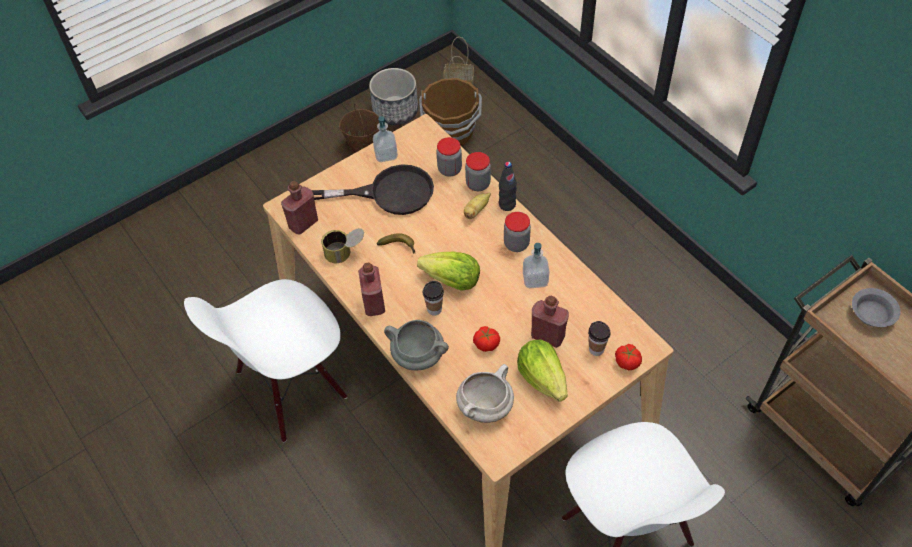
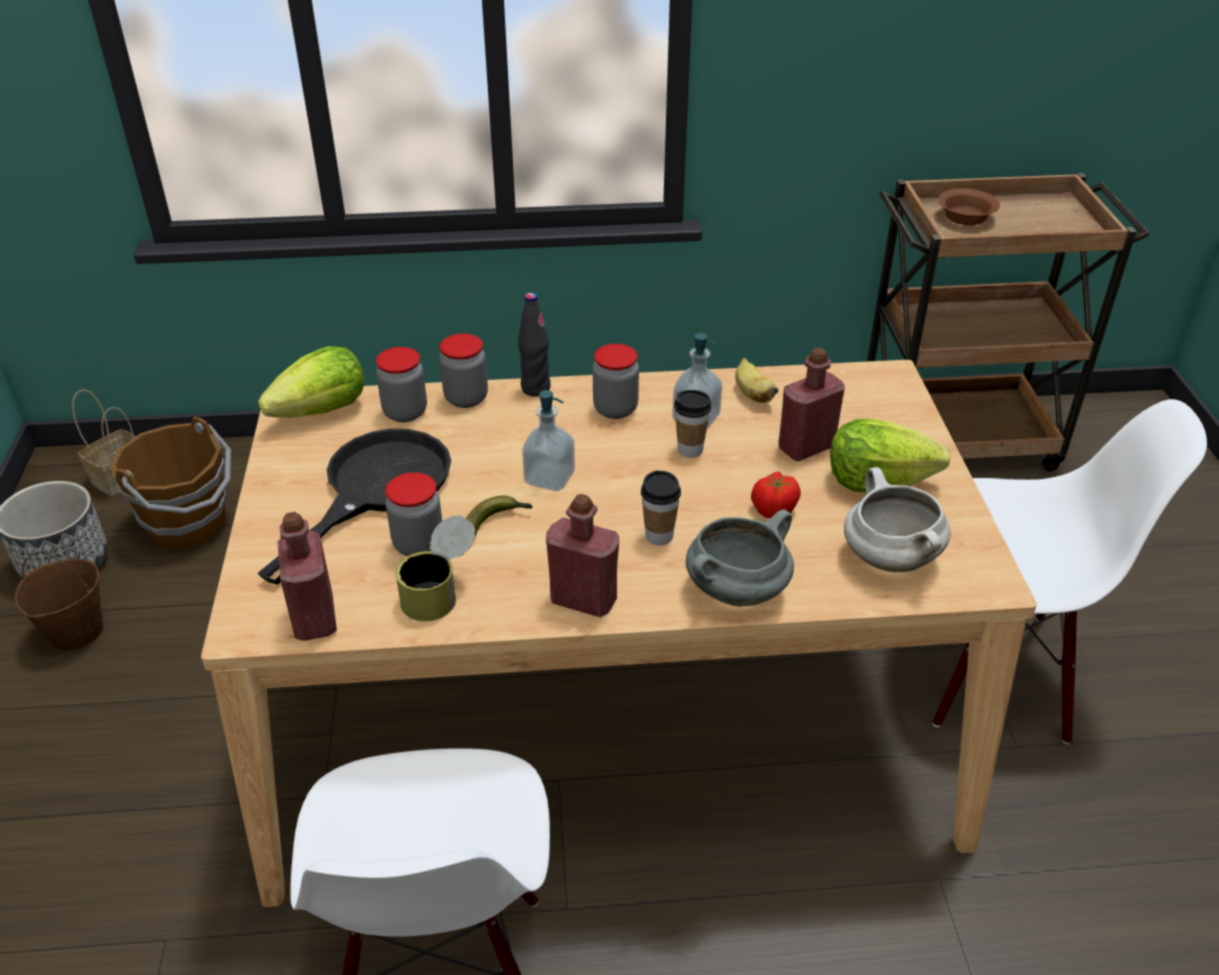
camera: 60 degrees left, 15 degrees down
(367, 229) = (418, 544): none -> jar
(386, 155) = (291, 462): soap dispenser -> soap dispenser (549, 478)
(452, 281) = (622, 496): lettuce -> lettuce (322, 411)
(476, 211) = (514, 420): banana -> banana (752, 394)
(596, 349) = (863, 416): cup -> cup (690, 450)
(627, 362) = (904, 401): tomato -> none
(872, 315) = (966, 217): grey bowl -> brown bowl

